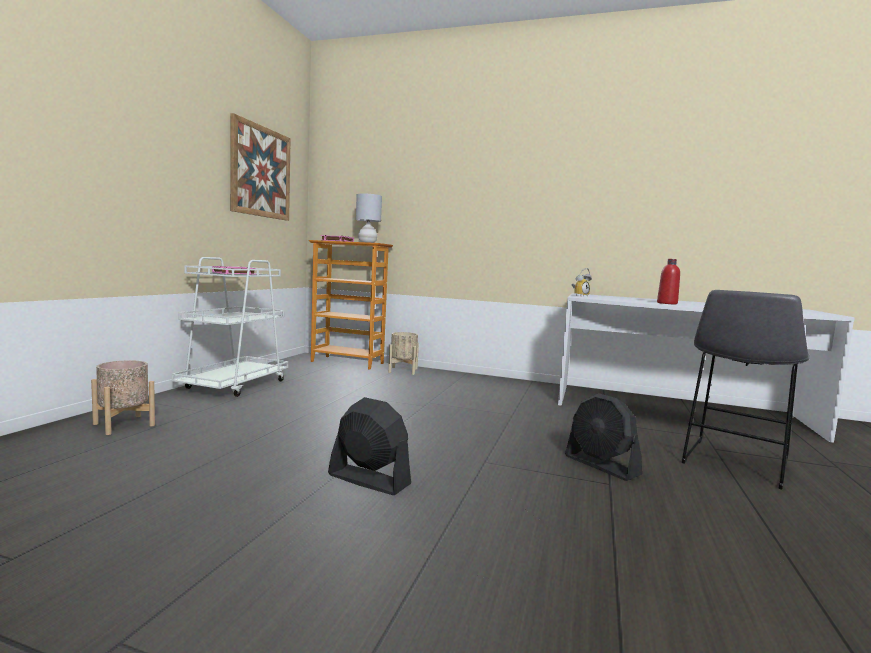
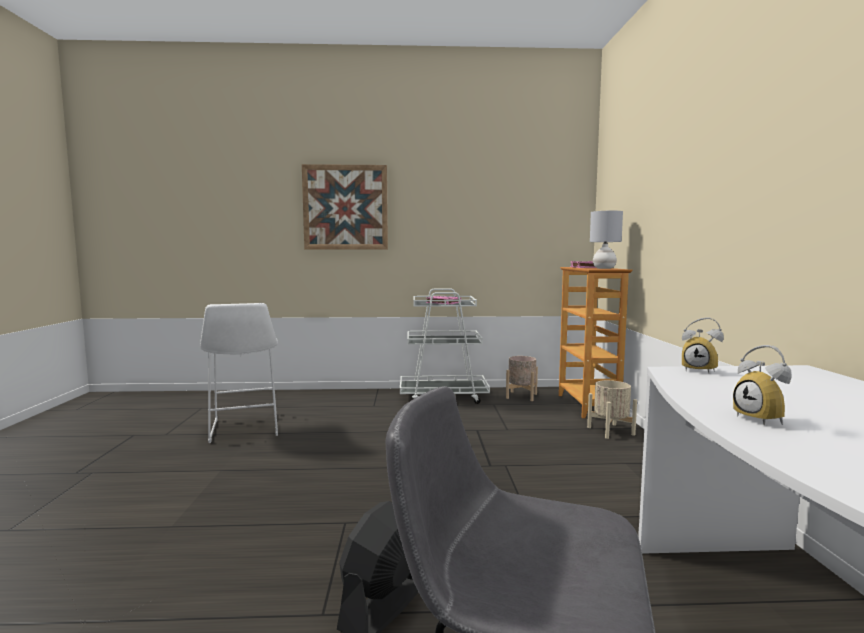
camera: 70 degrees right, 0 degrees up
(123, 425) = (331, 400): beige planter -> beige planter (521, 396)
(136, 486) = (244, 429): none -> white stool
(261, 172) = (514, 206): picture -> picture (345, 207)
(368, 479) = (277, 481): black fan -> none
(667, 303) = (764, 419): red bottle -> alarm clock

